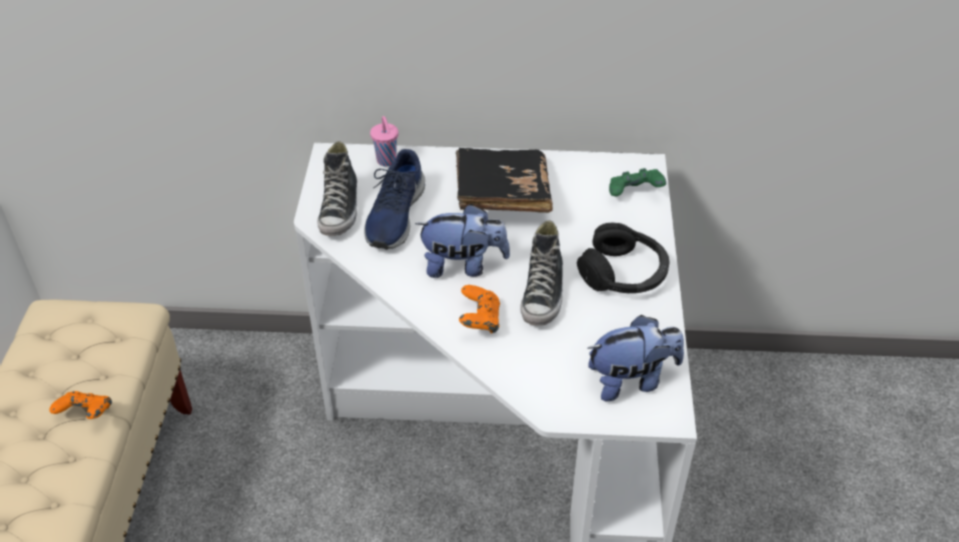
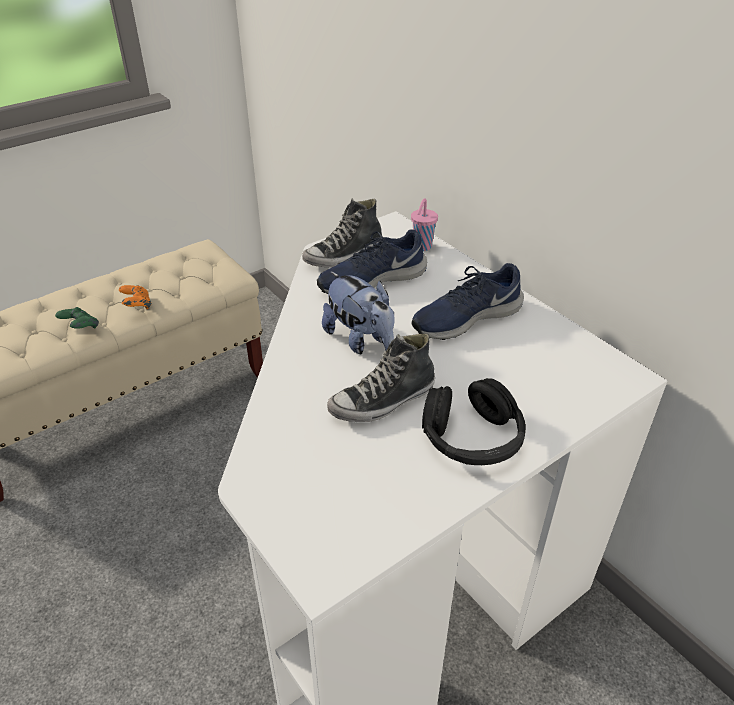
camera: 50 degrees right, 5 degrees down
(479, 321) = (308, 382): orange game controller -> none
(501, 197) = (465, 317): black book -> blue shoe
(631, 380) = (340, 520): plush toy -> none
(634, 194) = (583, 389): green game controller -> green game controller (80, 328)

